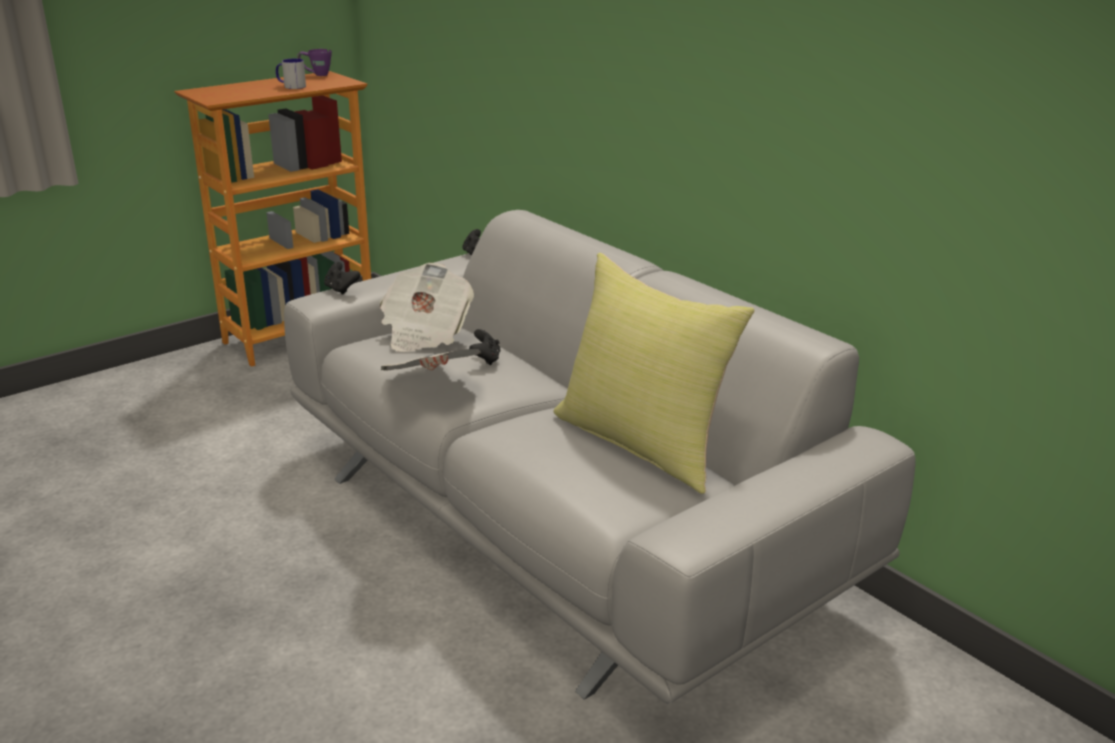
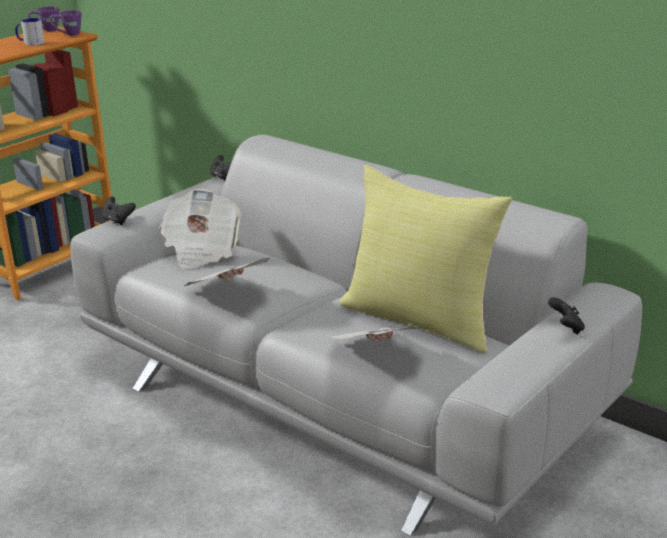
camera: 10 degrees left, 0 degrees up
(335, 80) = (68, 34): none -> purple mug
(485, 359) = (263, 266): black game controller -> black game controller (566, 328)
(568, 480) = (375, 356): none -> newspaper

